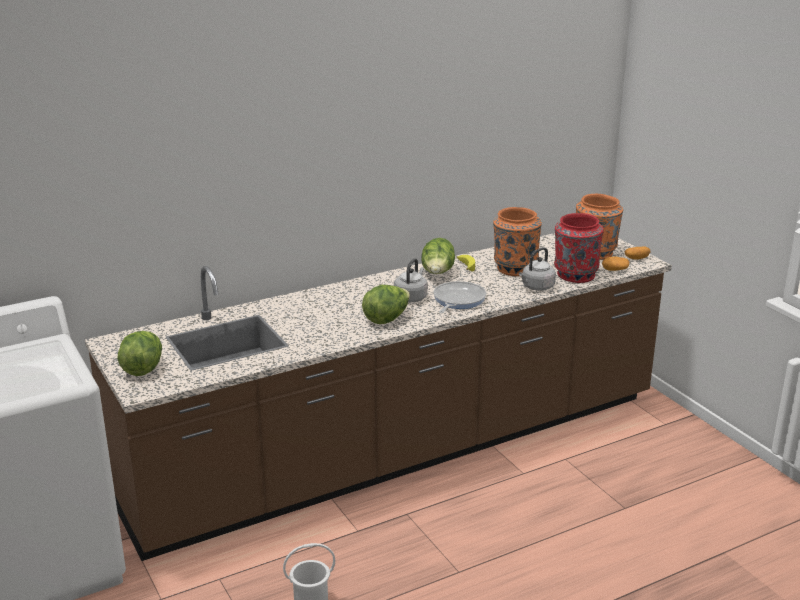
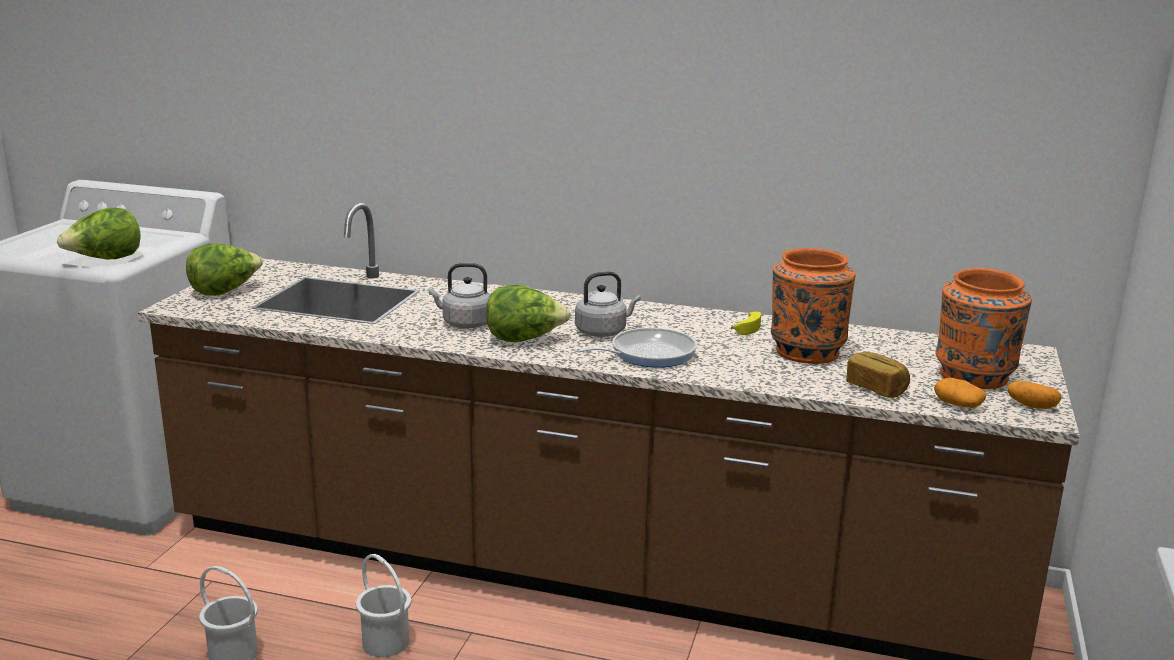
camera: 45 degrees right, 5 degrees down
(376, 544) = (386, 642): none -> white bucket
(438, 274) = (692, 323): lettuce -> lettuce (105, 260)
(536, 287) = (785, 379): grey kettle -> grey kettle (464, 324)
(575, 275) = (876, 388): red vase -> bread

